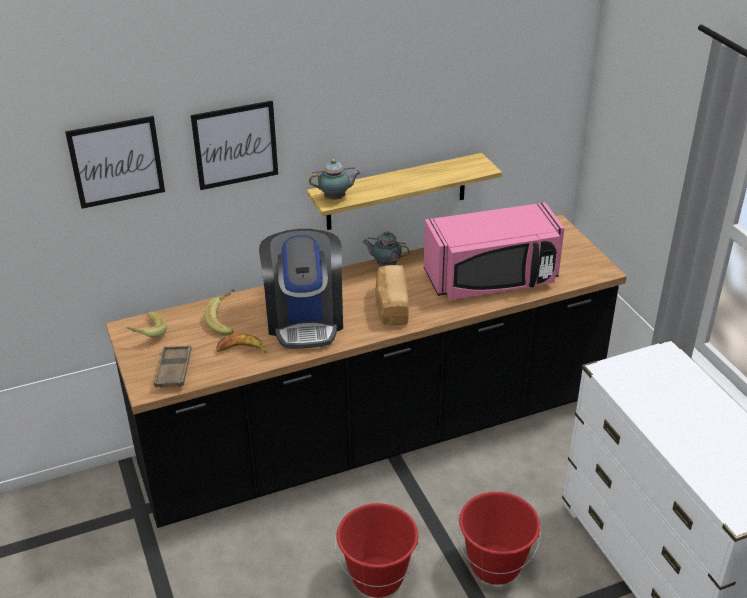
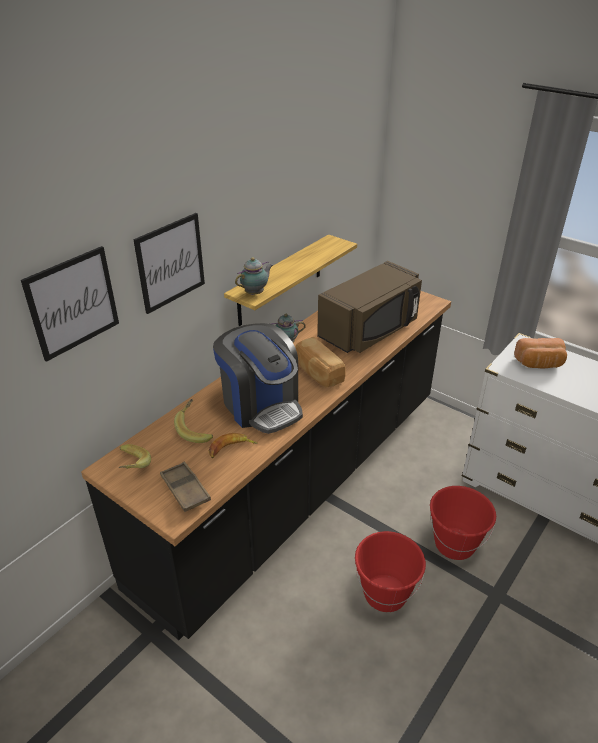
camera: 30 degrees left, 0 degrees up
(492, 279) = (370, 330): pink microwave -> brown microwave
(655, 382) = (539, 364): none -> bread

